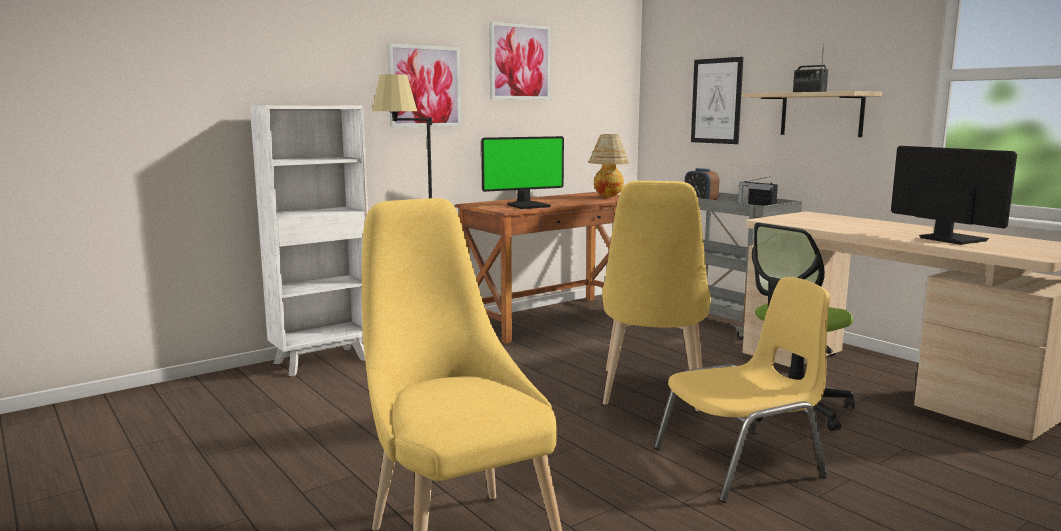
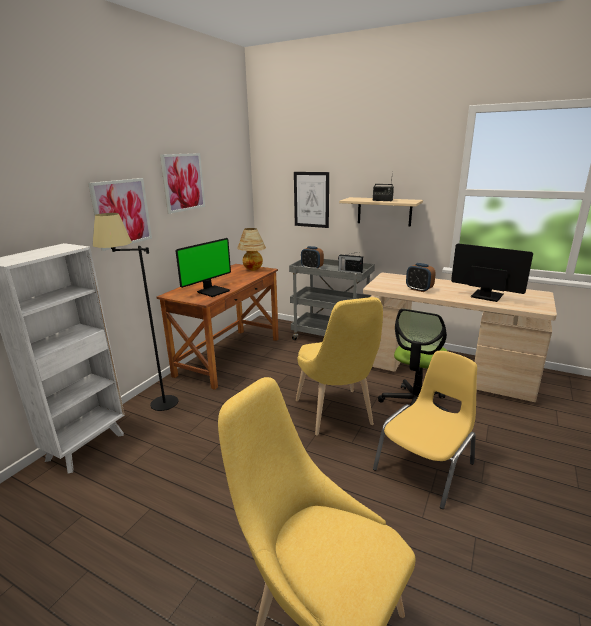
camera: 25 degrees left, 10 degrees up
(839, 226) = (419, 289): none -> alarm clock

